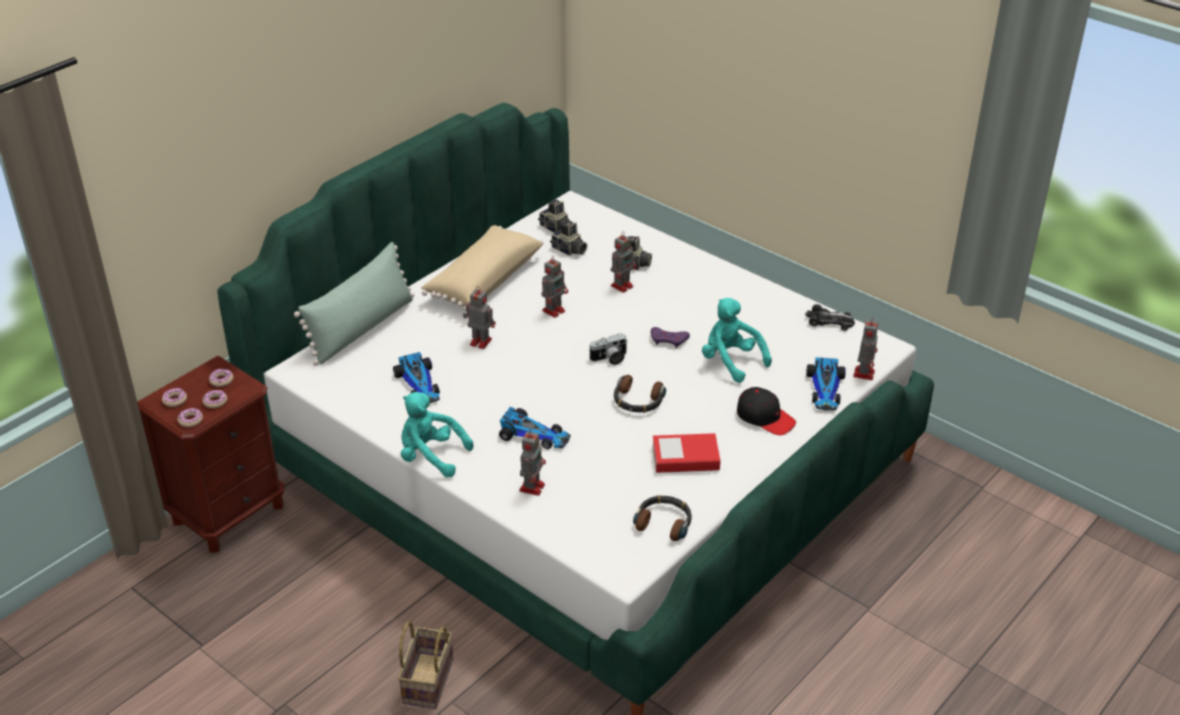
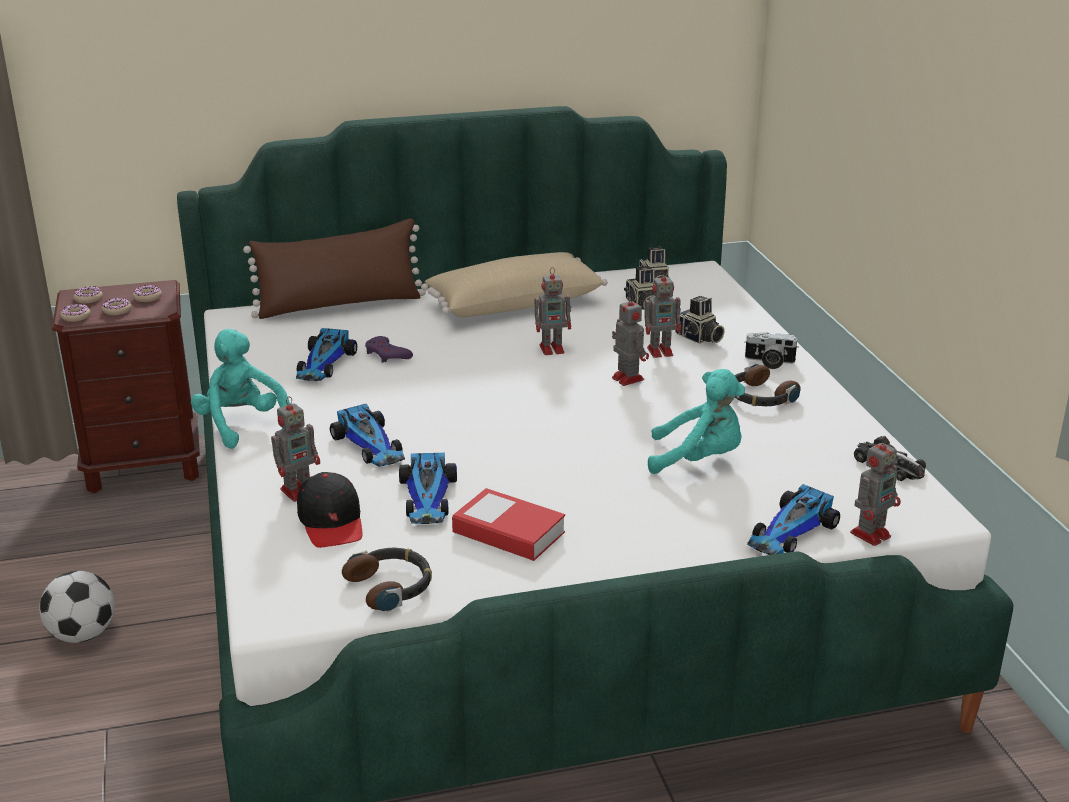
camera: 35 degrees right, 10 degrees down
(354, 654) = (82, 635): none -> football
(362, 328) = (340, 305): green pillow -> brown pillow
(427, 679) = (113, 693): basket -> none
(479, 341) = (436, 350): toy robot -> toy robot (627, 378)
(609, 359) = (554, 409): camera -> camera (769, 362)
(614, 456) = (428, 498): none -> toy car
(637, 401) = (531, 457): headphones -> headphones (760, 397)
(668, 340) = (648, 415): purple game controller -> purple game controller (387, 354)
(731, 361) = (699, 460): turquoise plush toy -> turquoise plush toy turned 105 degrees clockwise
(765, 417) = (668, 530): black cap -> black cap (332, 522)

